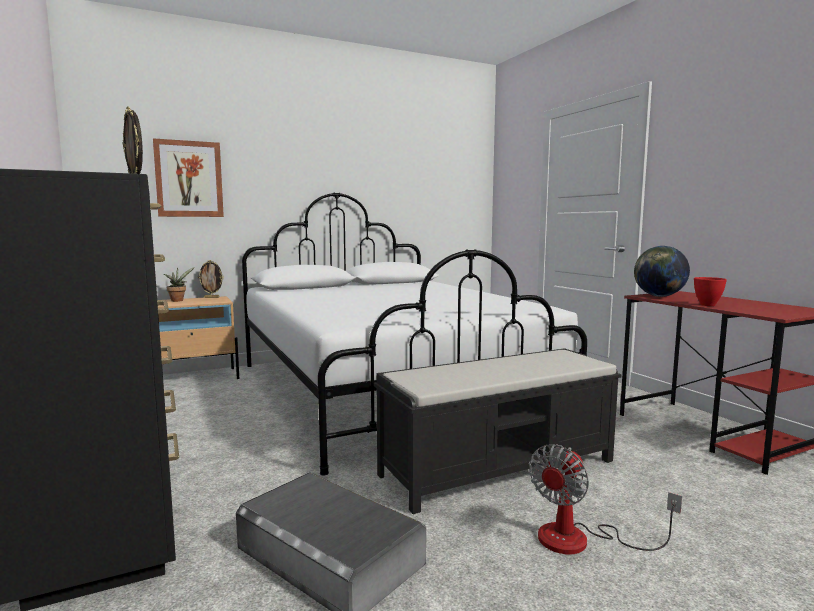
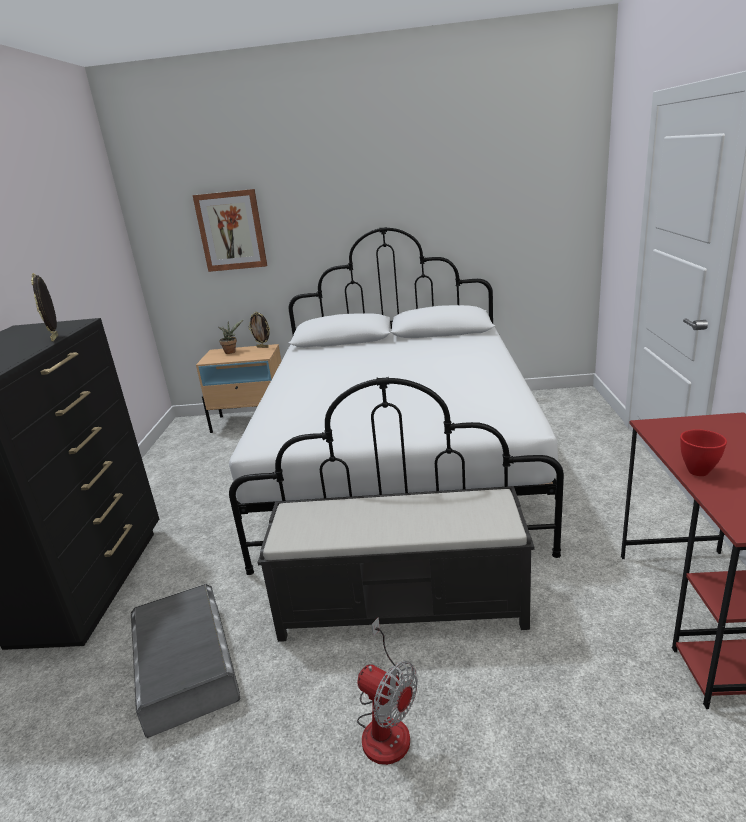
camera: 30 degrees right, 15 degrees up
(581, 540) = (385, 724): fan -> fan turned 120 degrees counterclockwise
(659, 296) = (674, 430): globe -> none

